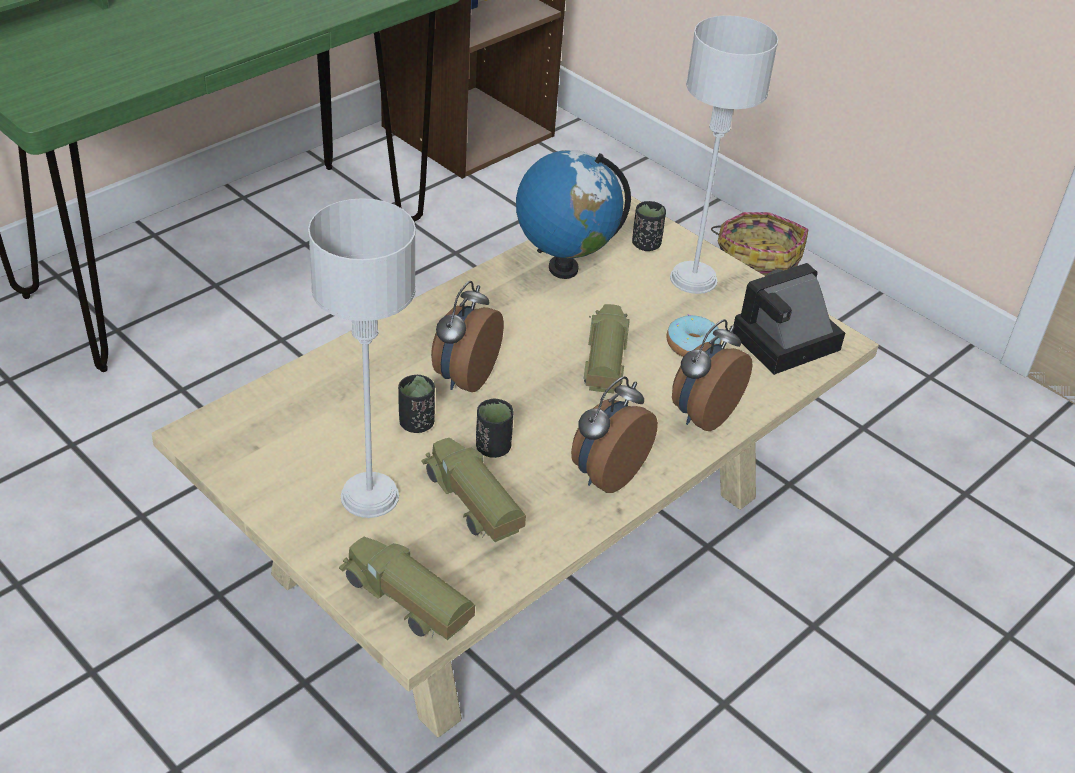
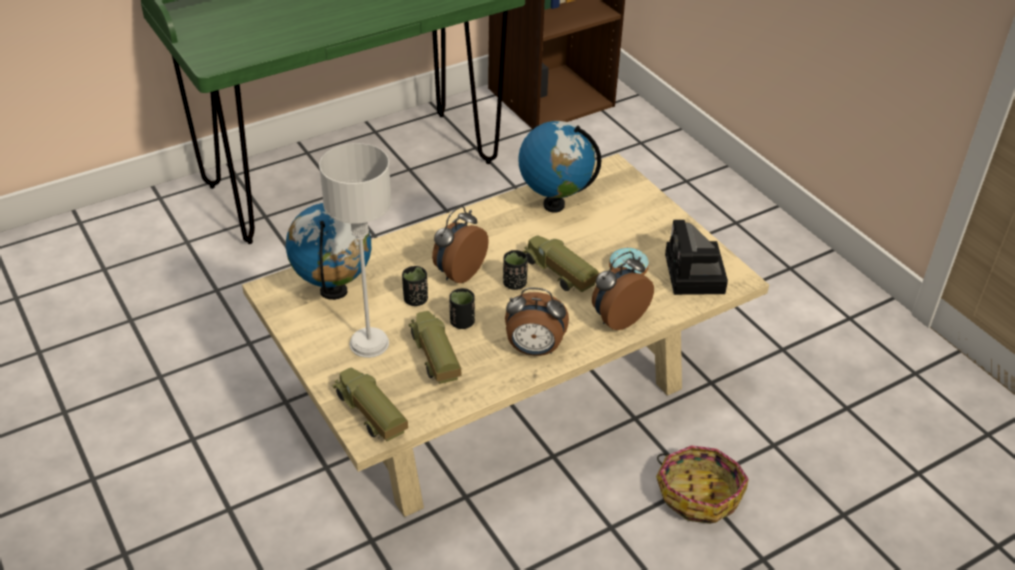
camera: 15 degrees right, 0 degrees up
(294, 426) = (334, 292): none -> globe
(603, 364) = (559, 275): toy truck -> toy truck turned 60 degrees counterclockwise
(606, 474) = (534, 350): alarm clock -> alarm clock turned 135 degrees counterclockwise
(646, 244) = (620, 194): black cup -> black cup (514, 283)
(692, 279) = (646, 222): grey table lamp -> none
(758, 256) = (743, 212): basket -> basket (698, 493)
(783, 344) = (695, 276): camera -> camera turned 75 degrees counterclockwise

